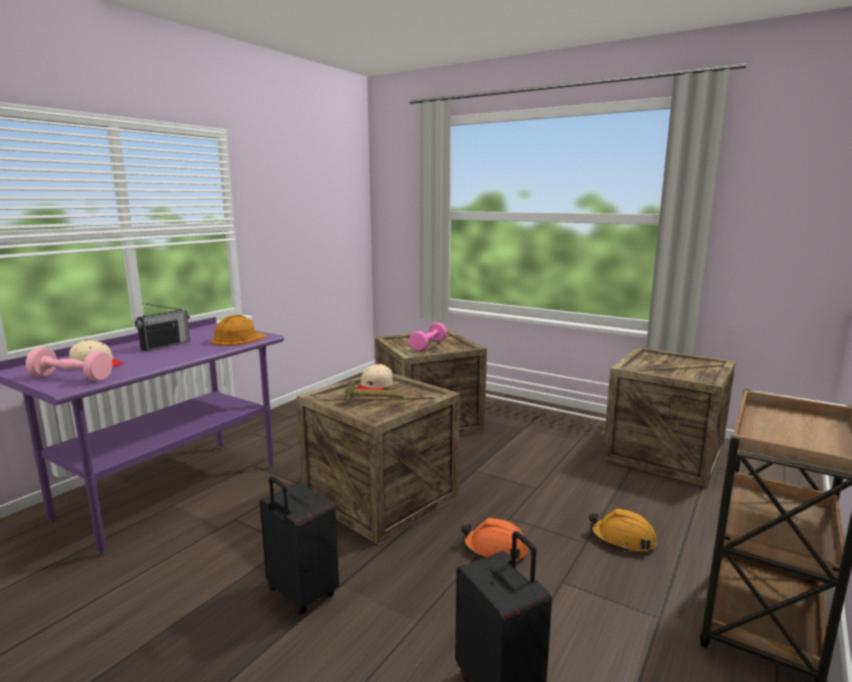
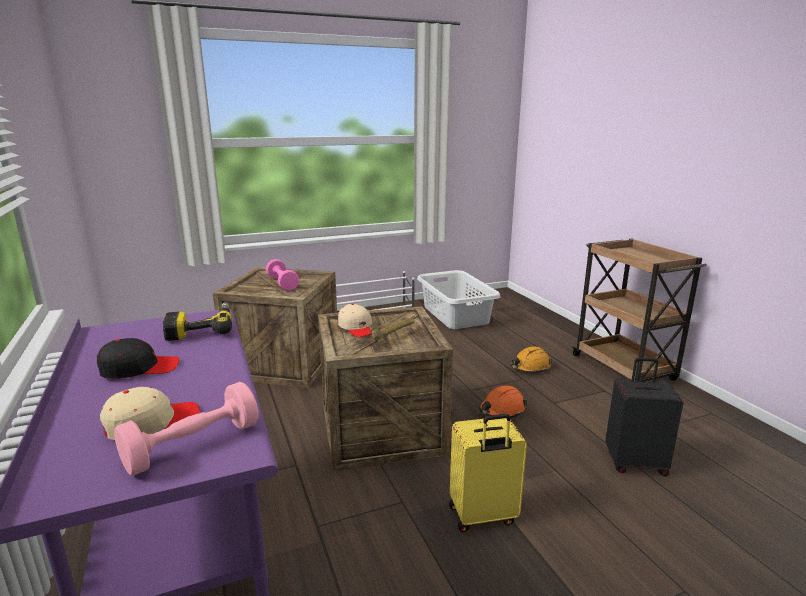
camera: 55 degrees left, 5 degrees up
(165, 345) = (139, 368): radio -> black cap
(238, 339) = (201, 328): orange hard hat -> power drill
(300, 594) = (483, 516): black suitcase -> yellow suitcase
(664, 454) = (456, 314): crate -> grey laundry basket

